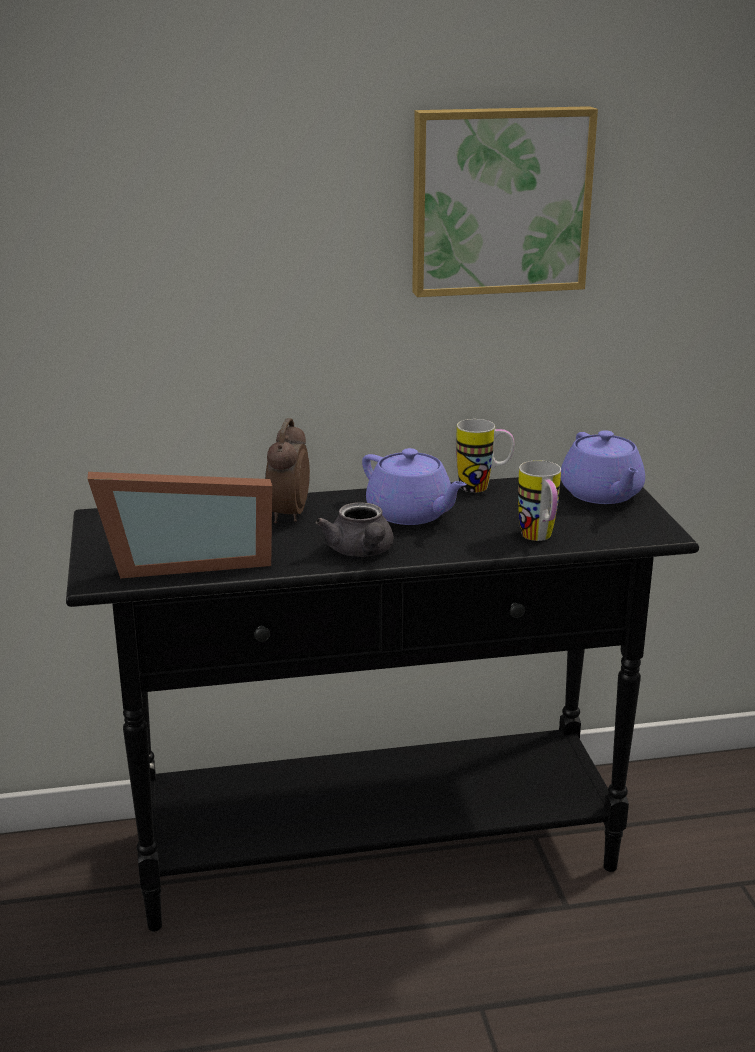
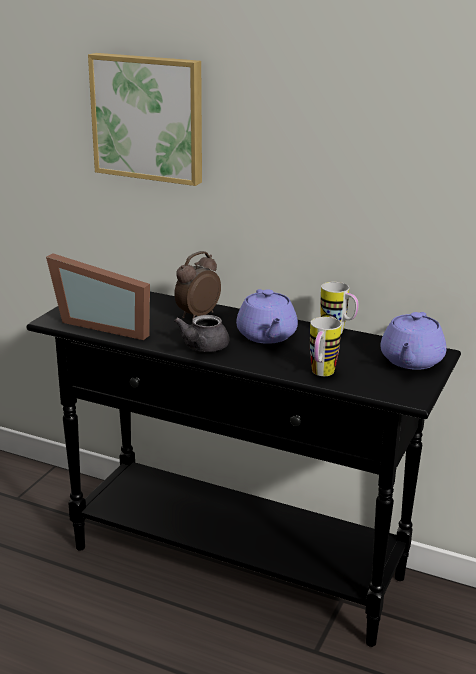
camera: 35 degrees right, 0 degrees up
(499, 200) = (374, 126): picture -> picture (149, 117)

